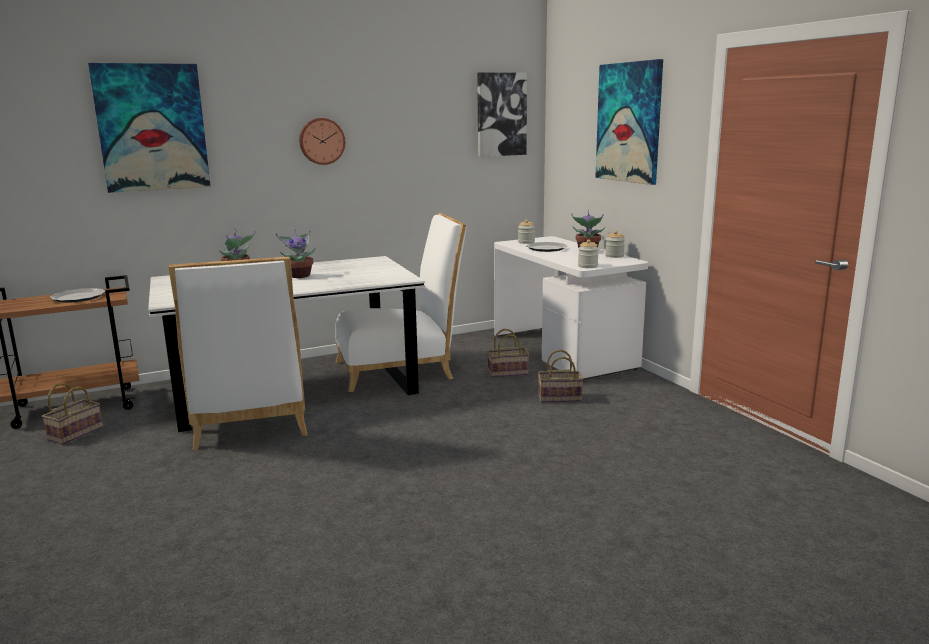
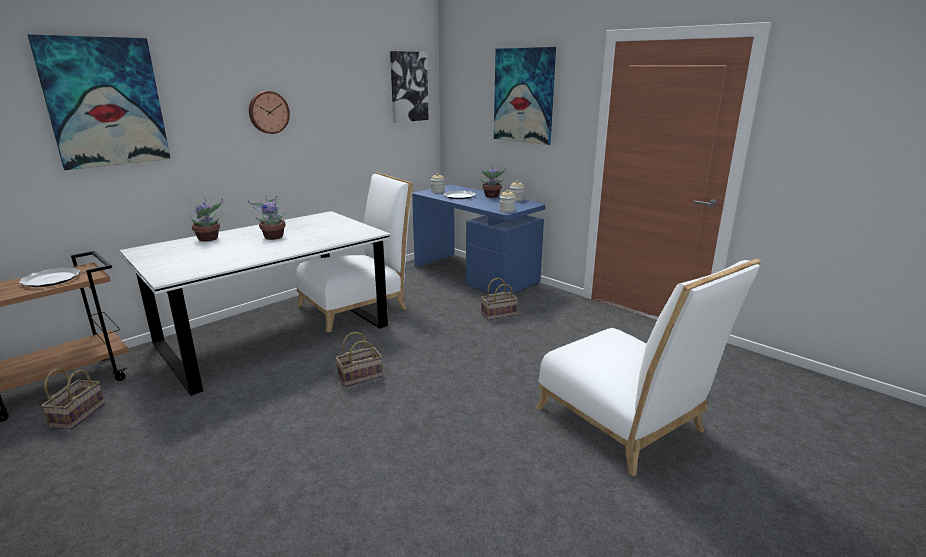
camera: 20 degrees left, 5 degrees up
(250, 421) = (256, 374): white chair -> white chair (625, 424)
(508, 372) = (446, 298): basket -> basket (361, 376)
(563, 352) = (475, 275): white desk -> blue desk

